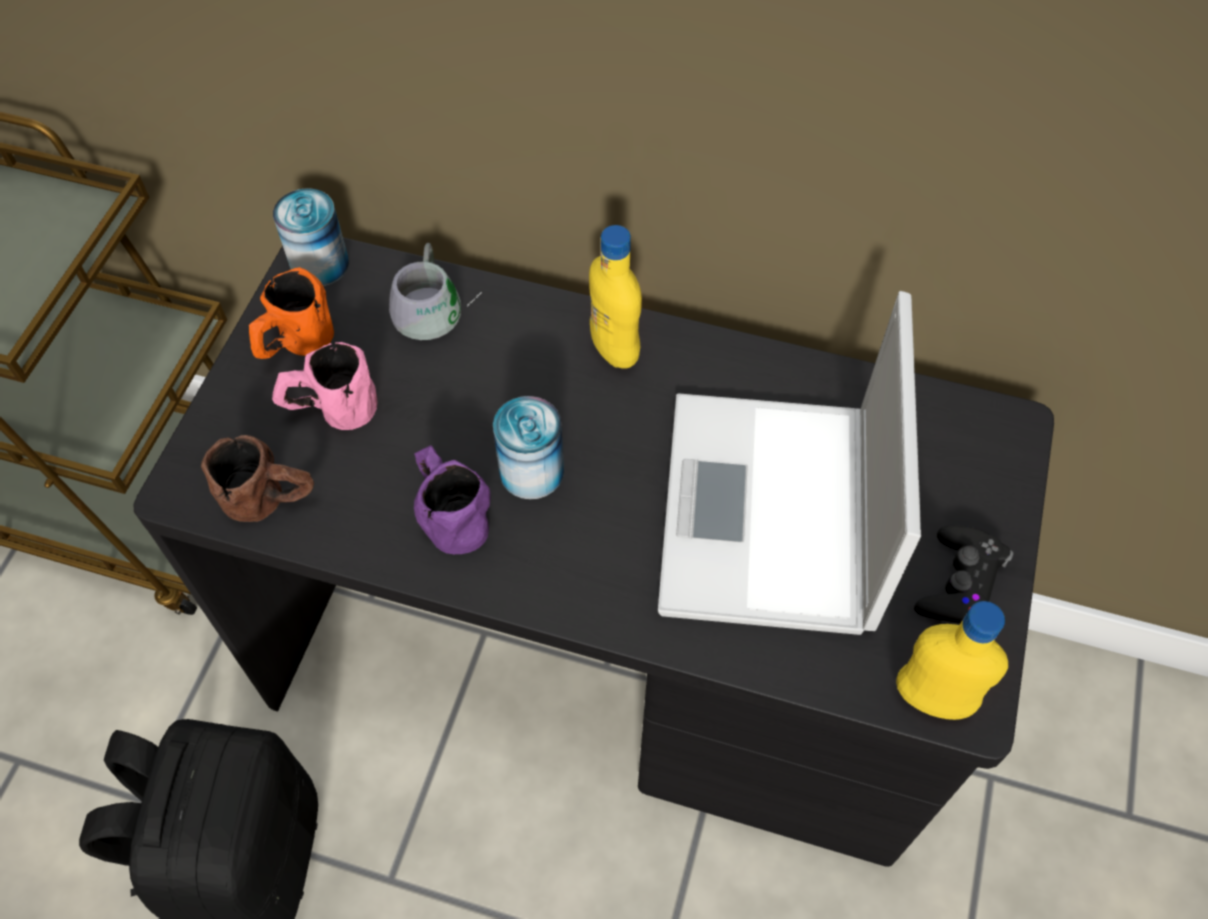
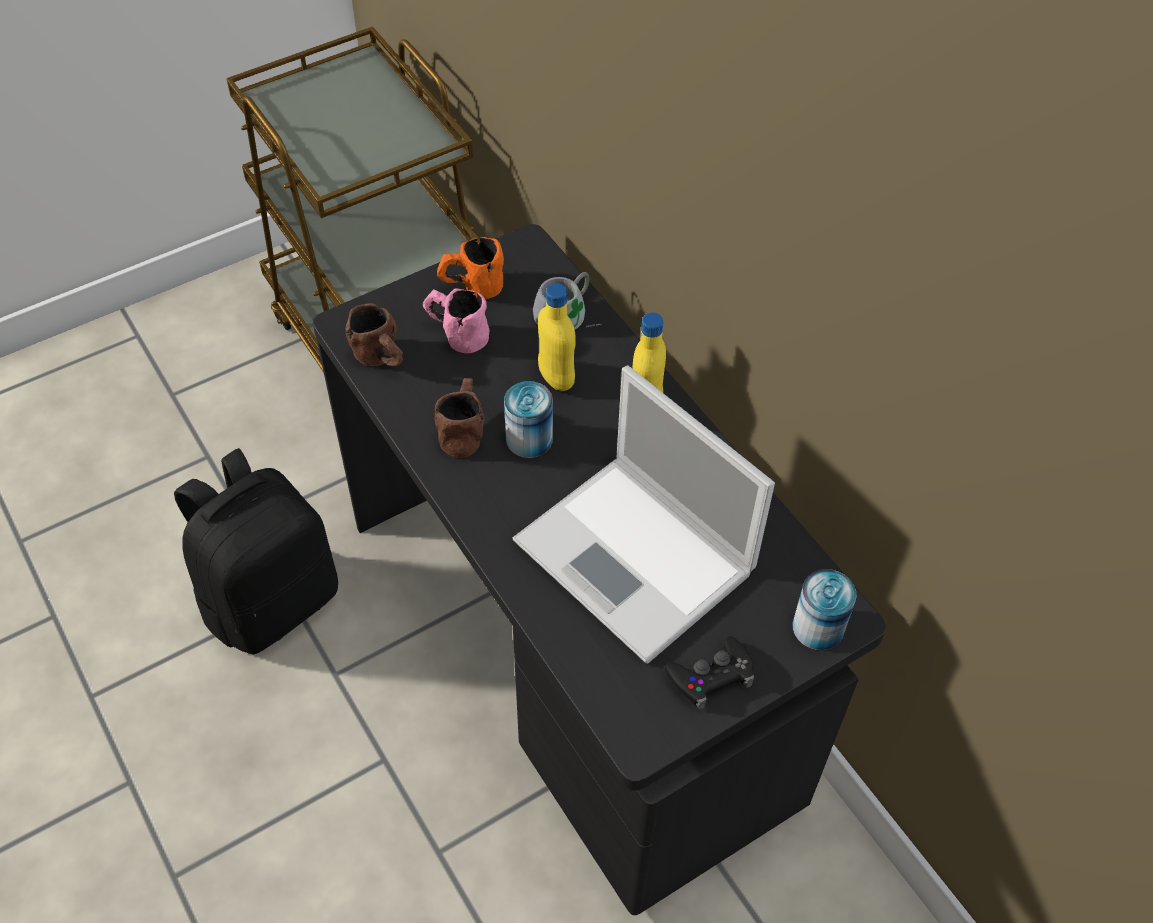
camera: 40 degrees right, 5 degrees down
(319, 264) = (528, 251): can -> can (818, 627)
(448, 514) = (463, 430): purple mug -> brown mug
(771, 516) = (637, 558): laptop -> laptop turned 90 degrees counterclockwise
(932, 699) = (623, 720): yellow bottle -> yellow bottle (556, 378)

